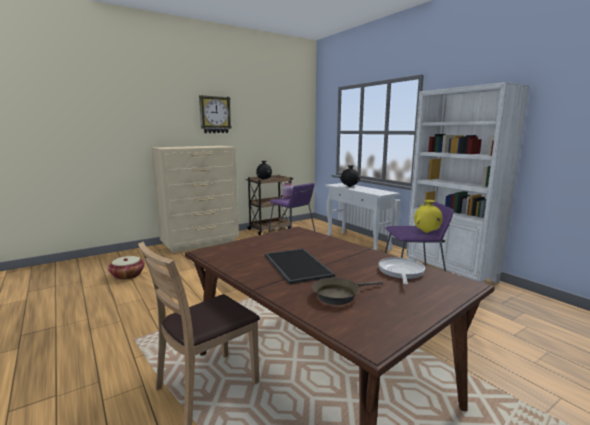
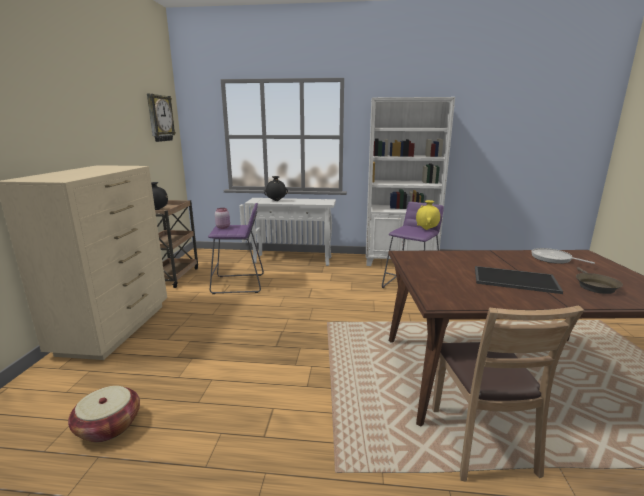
camera: 50 degrees left, 5 degrees up
(215, 114) = (78, 113): wall clock -> wall clock (160, 118)

